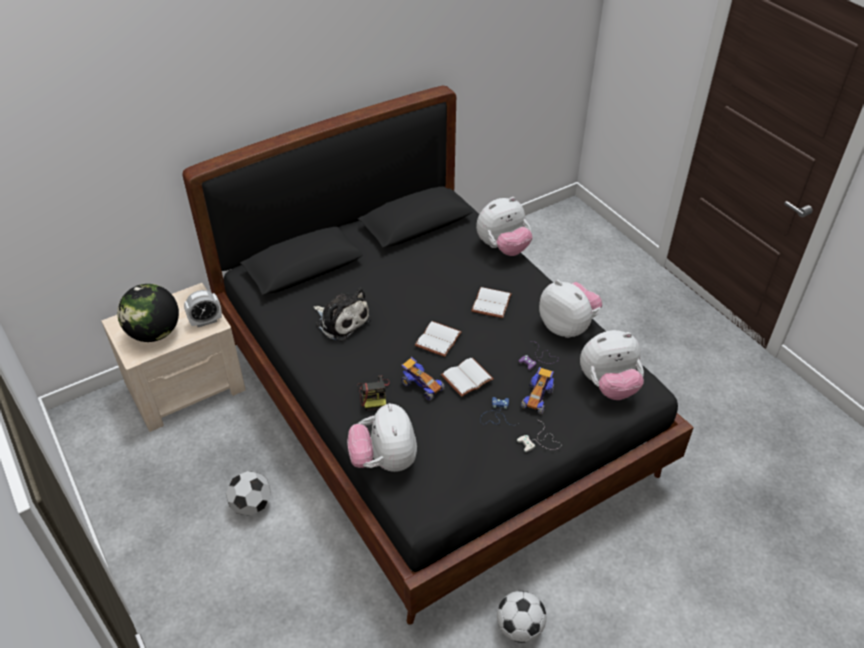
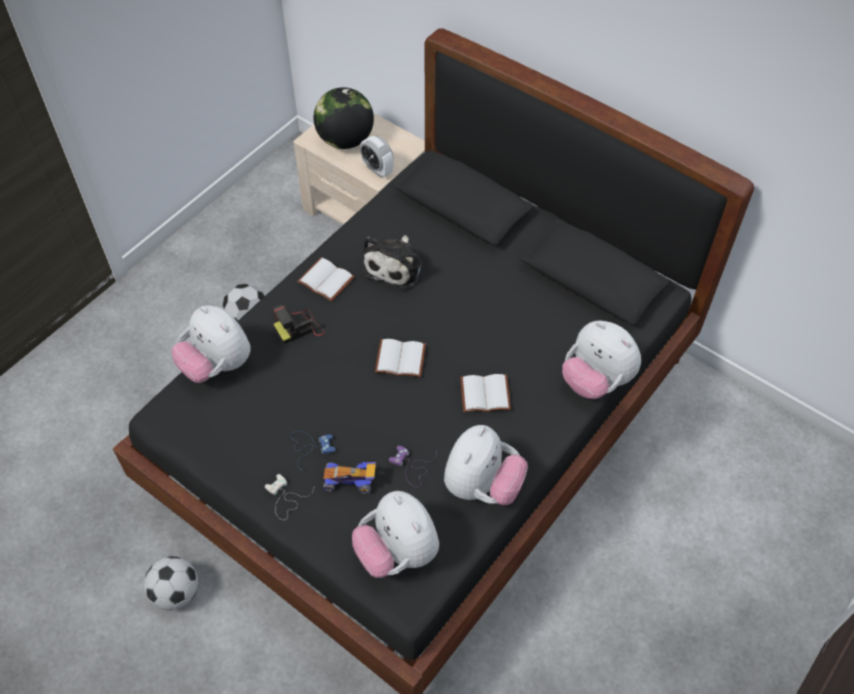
camera: 70 degrees right, 10 degrees up
(384, 460) = (217, 365): plush toy -> plush toy turned 105 degrees counterclockwise
(422, 385) = (324, 364): toy car -> none
(467, 379) = (350, 403): white book -> white book (324, 281)

